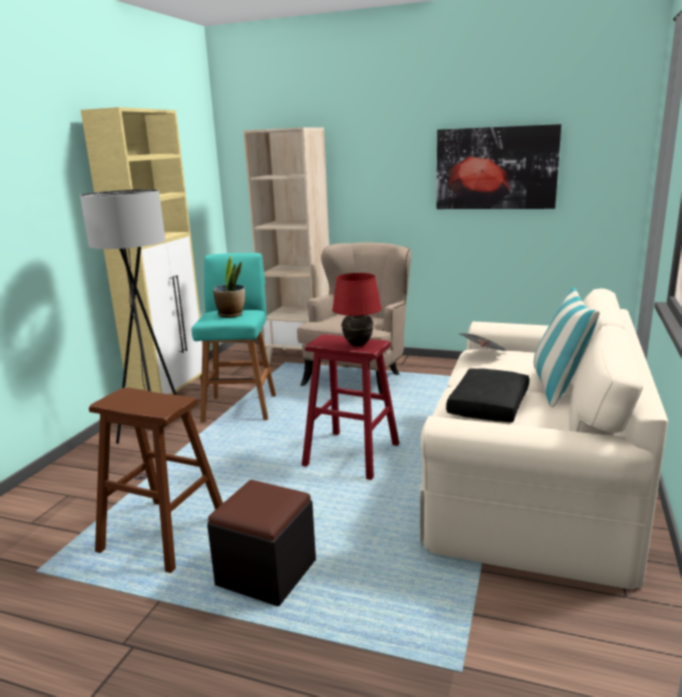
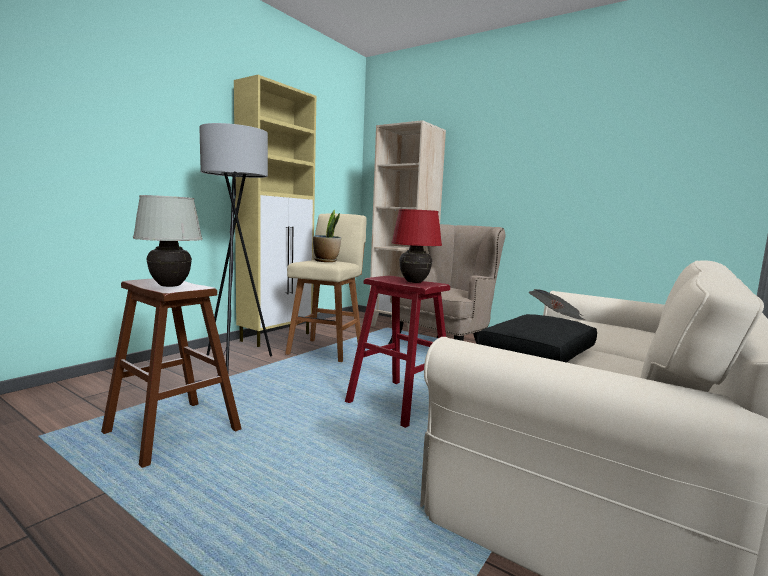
camera: 15 degrees right, 10 degrees down
(151, 404) = (170, 286): none -> white table lamp
(240, 406) = (326, 349): turquoise stool -> beige stool
(266, 572) = (231, 492): black ottoman -> none
(496, 168) = (600, 163): picture -> none
(558, 387) = (636, 352): pillow -> none

